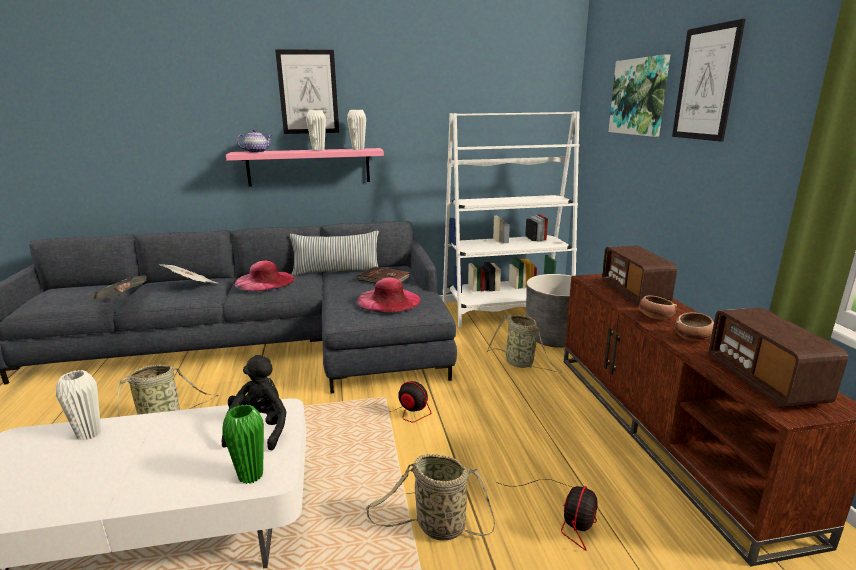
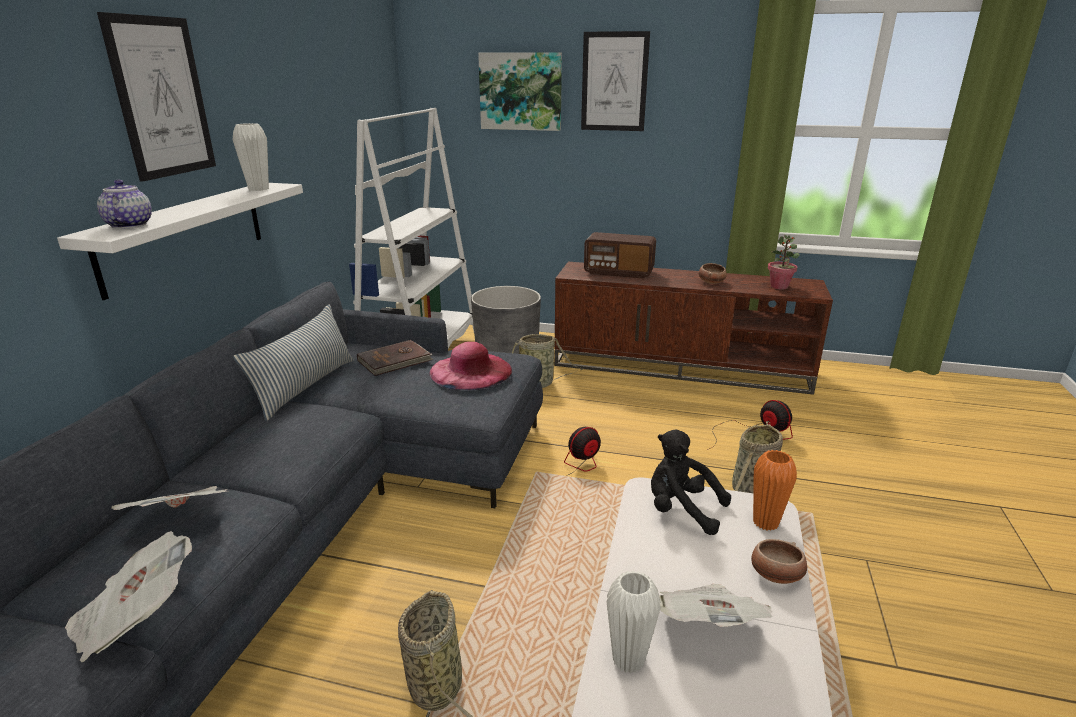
camera: 65 degrees left, 5 degrees up
(115, 461) = (708, 626): none -> newspaper
(251, 476) = (765, 523): green vase -> orange vase
(264, 281) = (274, 442): pink hat -> none
(309, 167) = (185, 235): pink shelf -> white shelf
(318, 150) = (210, 201): white vase -> none
(654, 317) = (670, 280): bowl -> bowl (775, 575)
(764, 381) = (779, 286): radio -> potted plant

